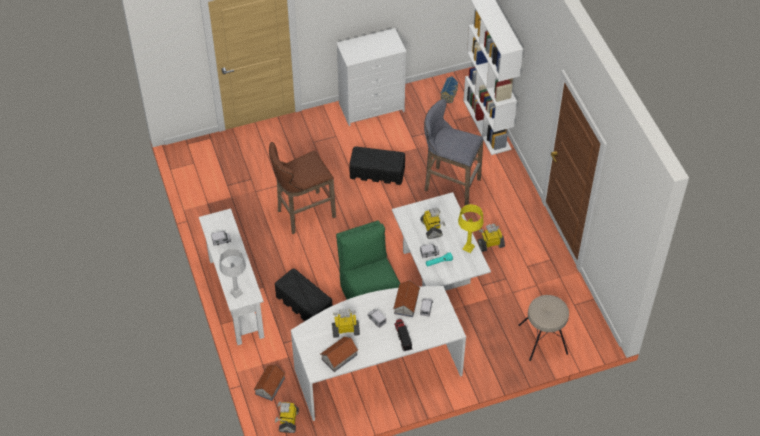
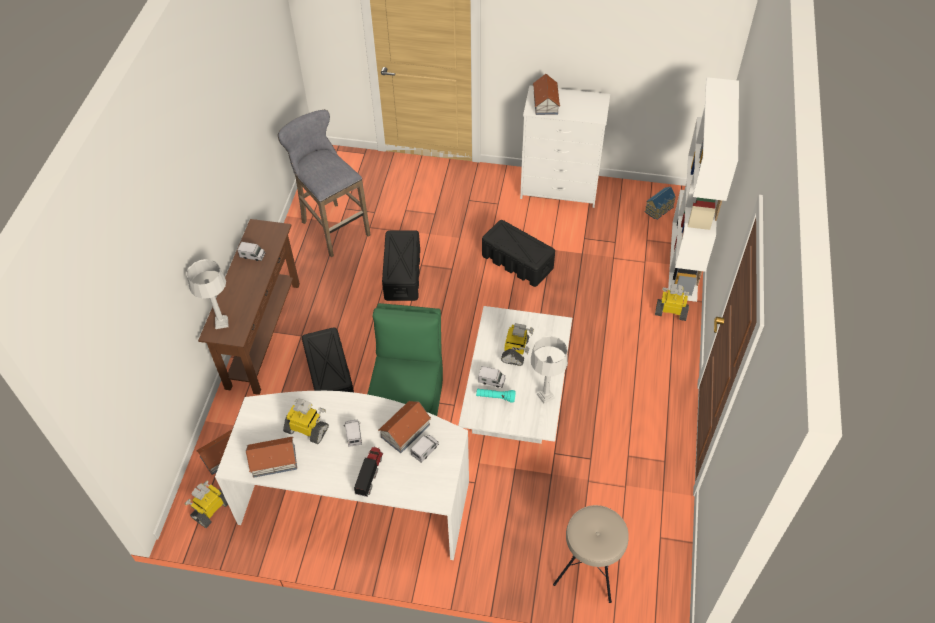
camera: 30 degrees right, 0 degrees up
(235, 298) = (263, 334): white console table -> brown console table
(303, 214) = (402, 274): brown stool -> black storage box
(356, 52) = (545, 103): none -> toy house
(449, 184) = (593, 311): grey stool -> grey stool (332, 227)
(468, 248) = (545, 396): yellow table lamp -> grey table lamp
(490, 244) = (598, 406): toy robot -> toy robot (671, 311)

